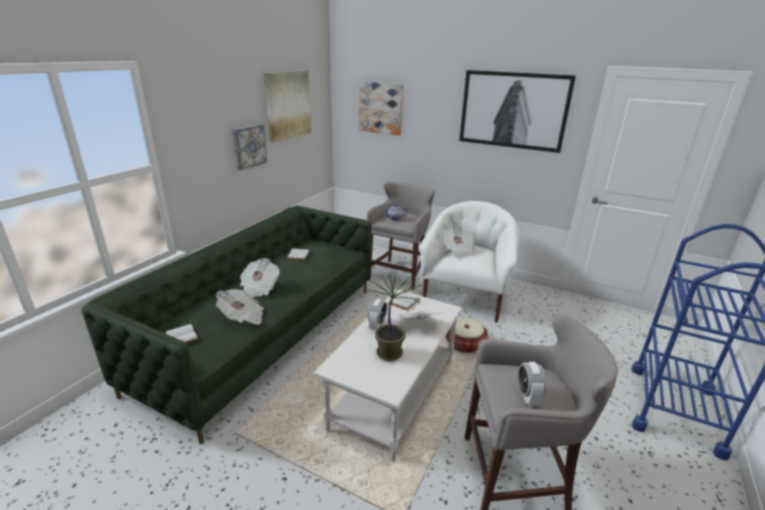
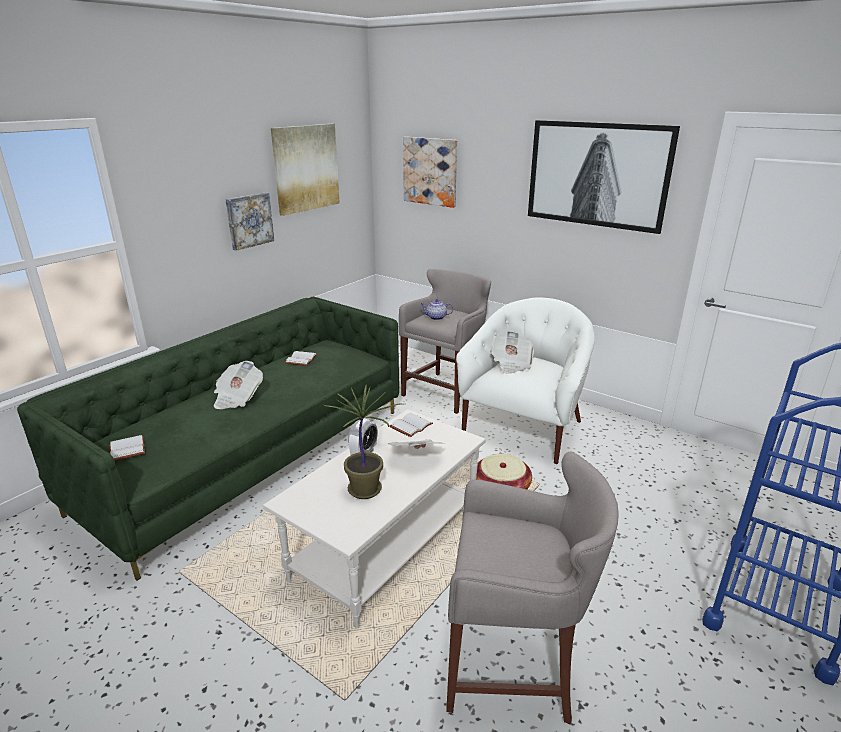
camera: 10 degrees right, 0 degrees up
(242, 317) = (206, 431): newspaper -> none
(527, 397) = (507, 559): alarm clock -> none

